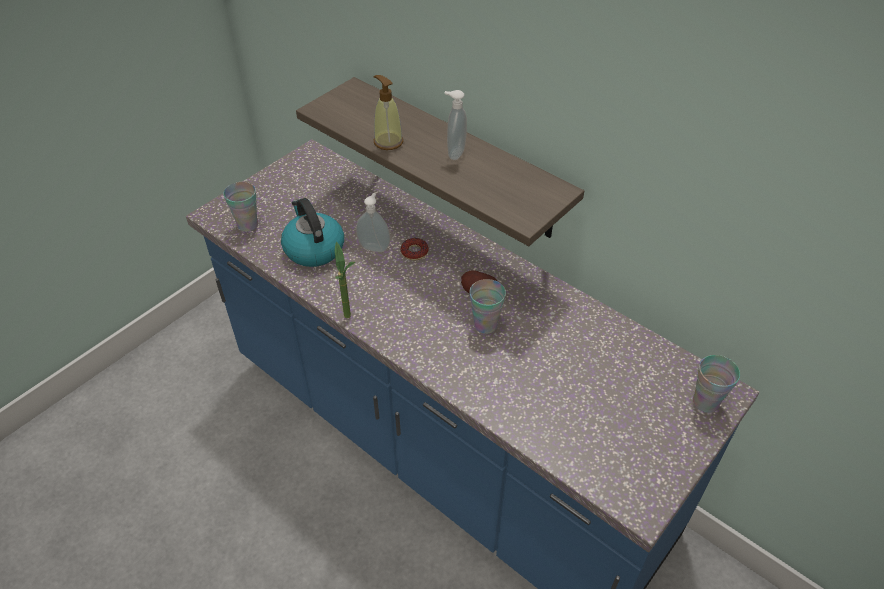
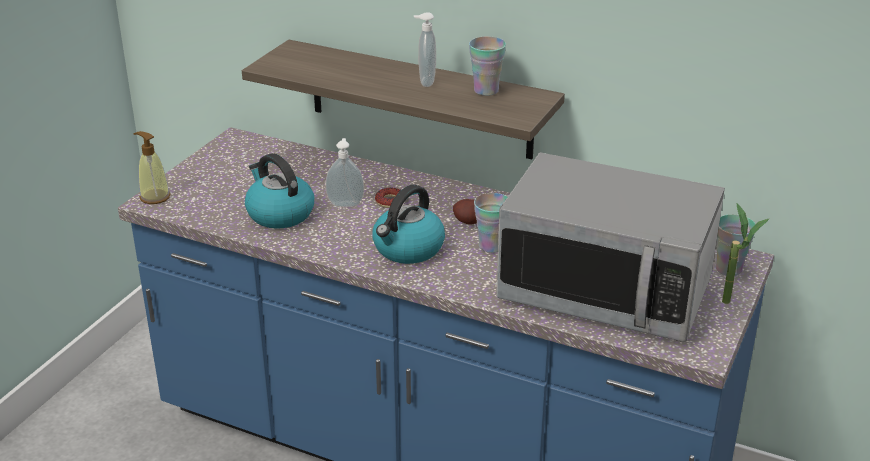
camera: 15 degrees left, 15 degrees down
(247, 225) = (194, 205): cup -> cup (486, 90)
(350, 320) = (349, 263): potted plant -> potted plant (733, 304)
(388, 141) = (353, 81): soap dispenser -> soap dispenser (155, 197)
(408, 313) = (408, 249): none -> kettle
(572, 405) = (605, 291): none -> microwave

